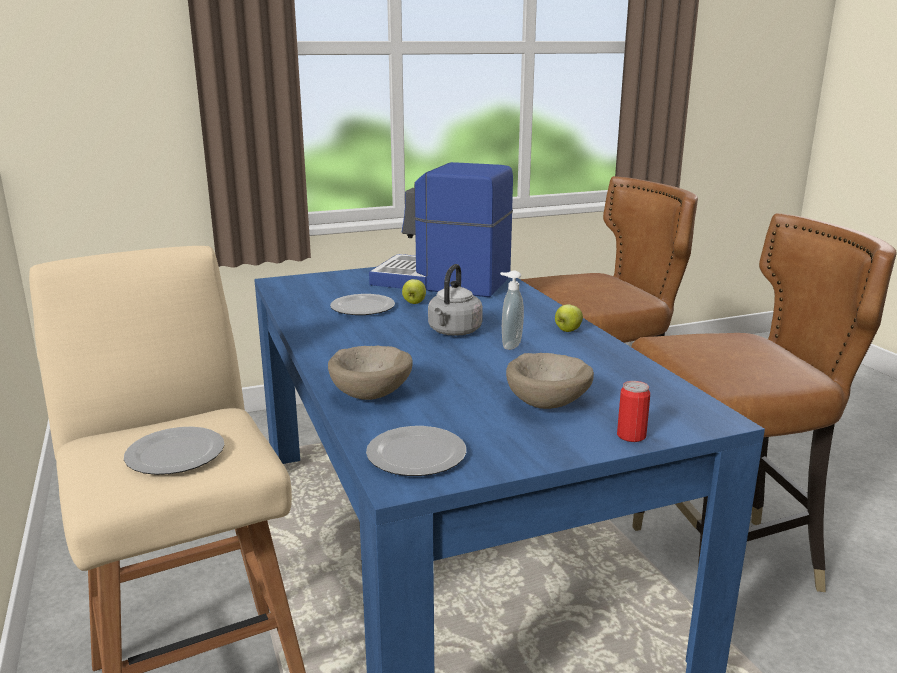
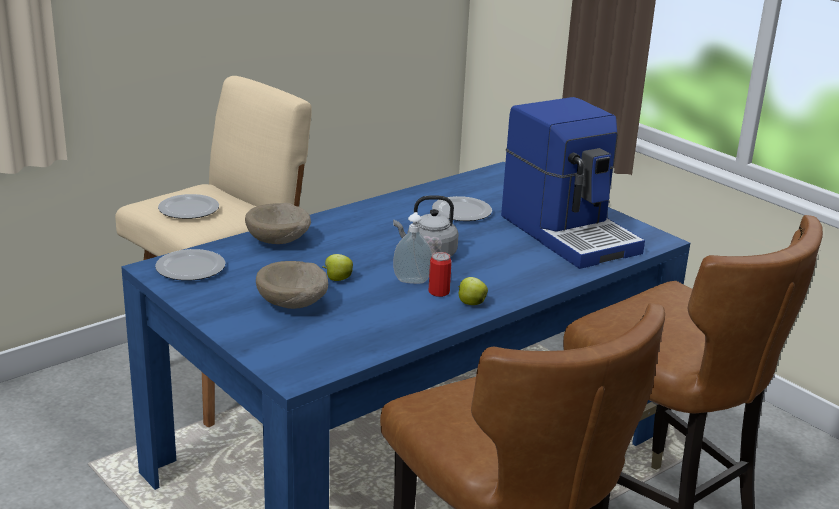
camera: 70 degrees right, 5 degrees up
(414, 303) = (493, 229): apple -> apple (337, 279)
(442, 282) = (570, 233): coffee machine -> coffee machine turned 150 degrees clockwise
(631, 436) = (247, 340): can -> can (439, 292)

